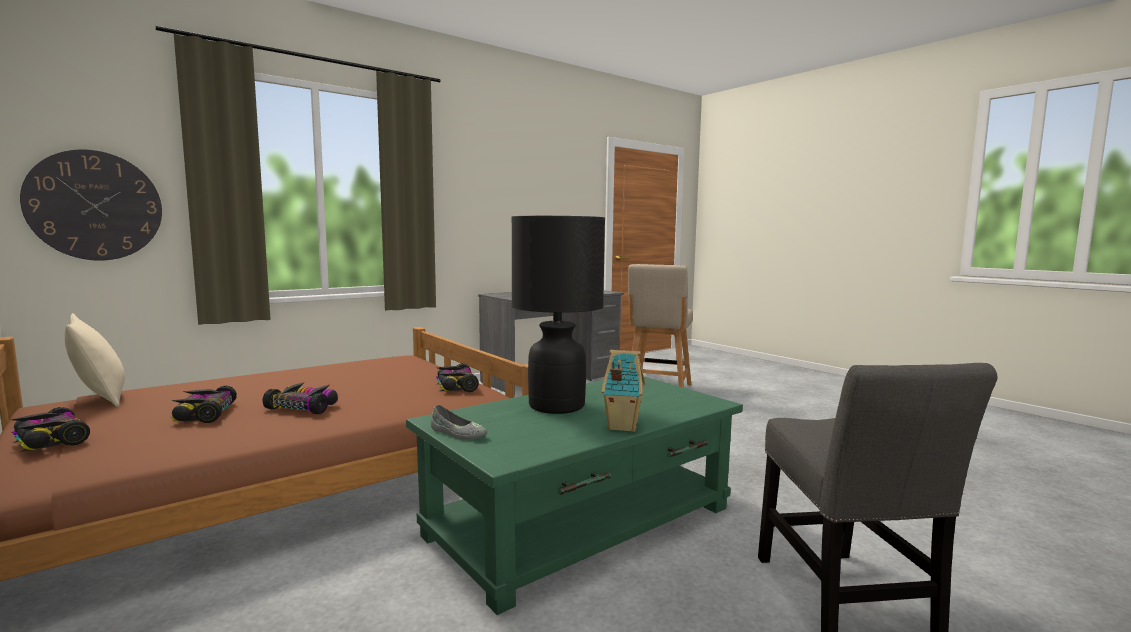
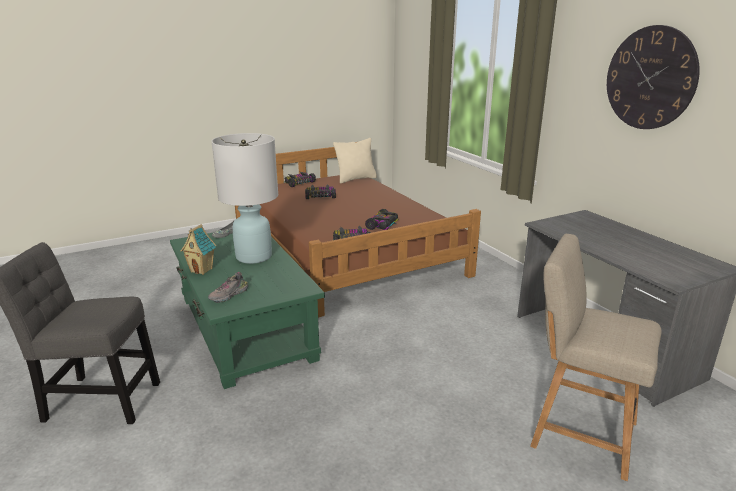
camera: 100 degrees right, 15 degrees up
(95, 205) = (413, 83): wall clock -> wall clock (650, 78)
(304, 407) = (321, 211): toy car -> toy car (383, 225)
(556, 406) = (254, 256): black table lamp -> white table lamp
(681, 403) = (229, 295): none -> shoe

